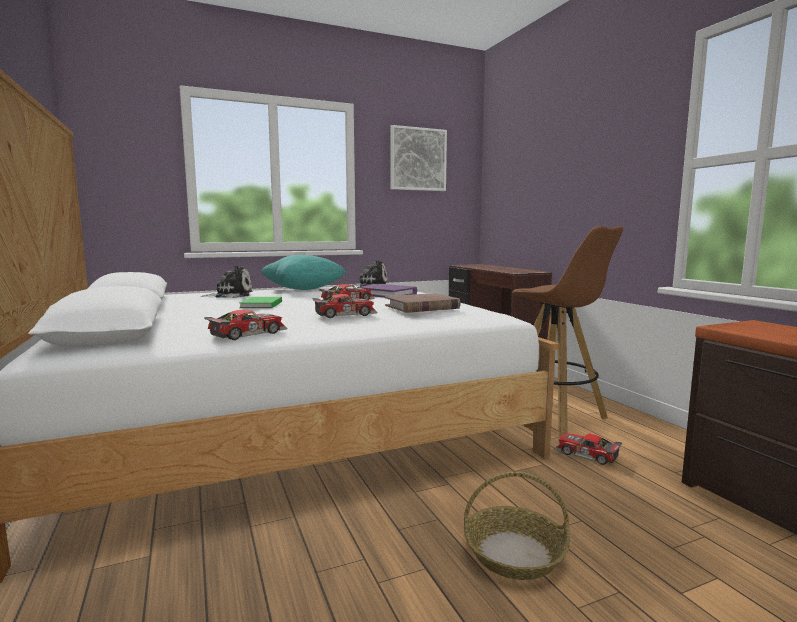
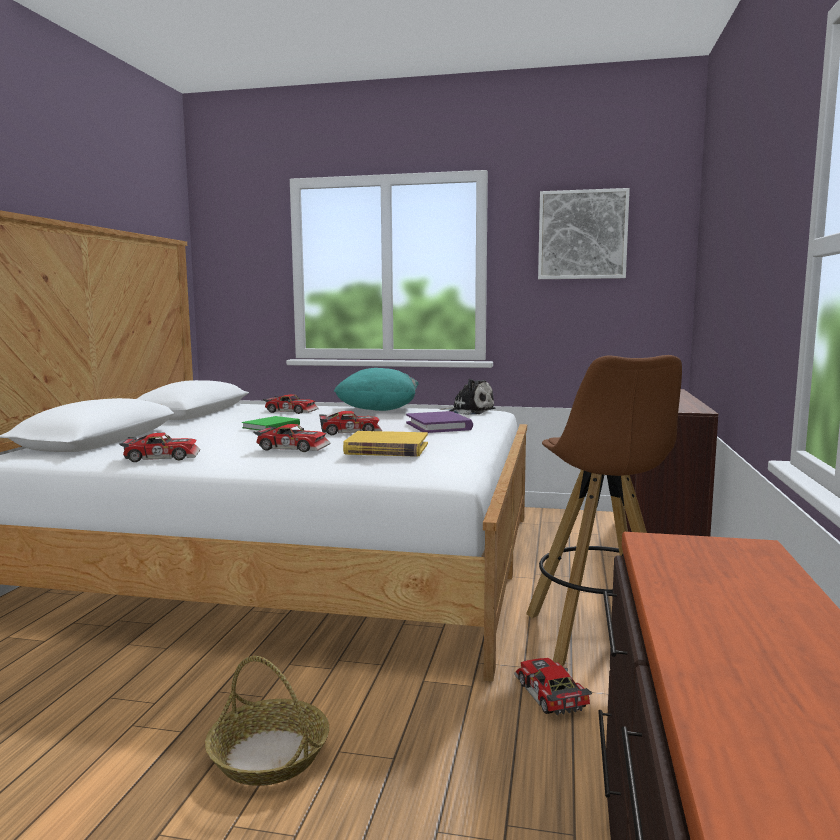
camera: 35 degrees right, 0 degrees up
(231, 295) = (292, 411): plush toy -> toy car
(422, 307) = (386, 449): brown book -> yellow book

